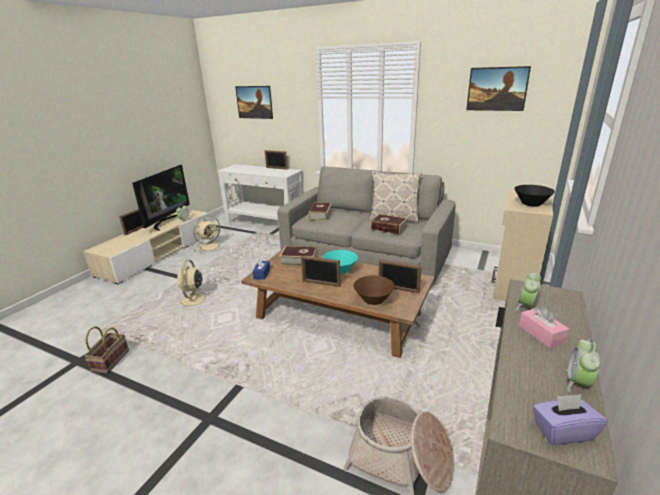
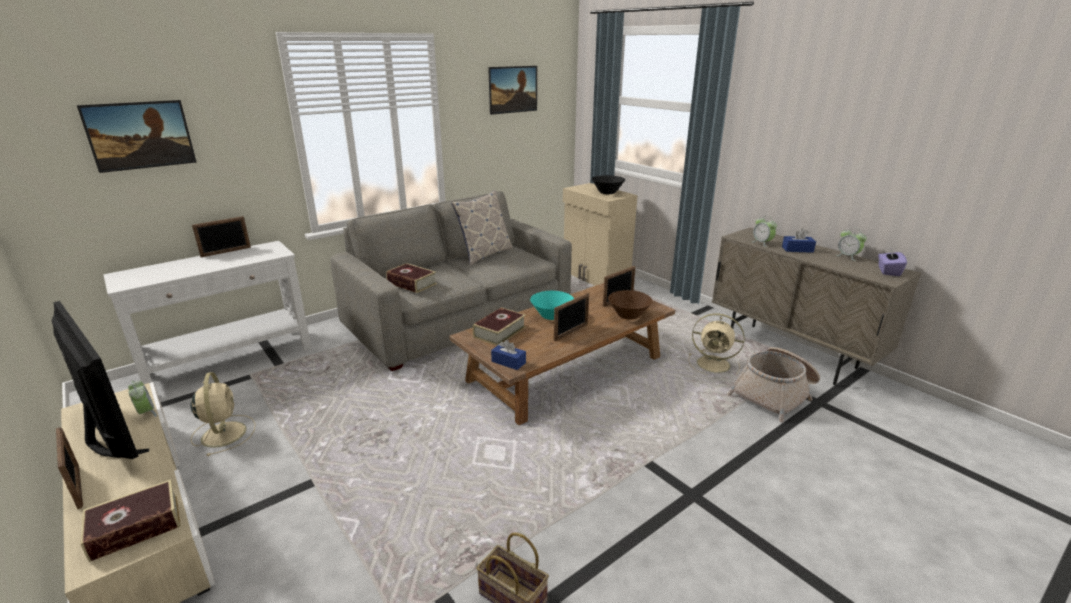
camera: 65 degrees left, 0 degrees up
(193, 300) = (409, 479): beige fan -> beige fan (715, 364)
(389, 228) = (507, 262): book -> book (136, 527)
(541, 334) = (797, 249): pink tissue box -> blue tissue box

